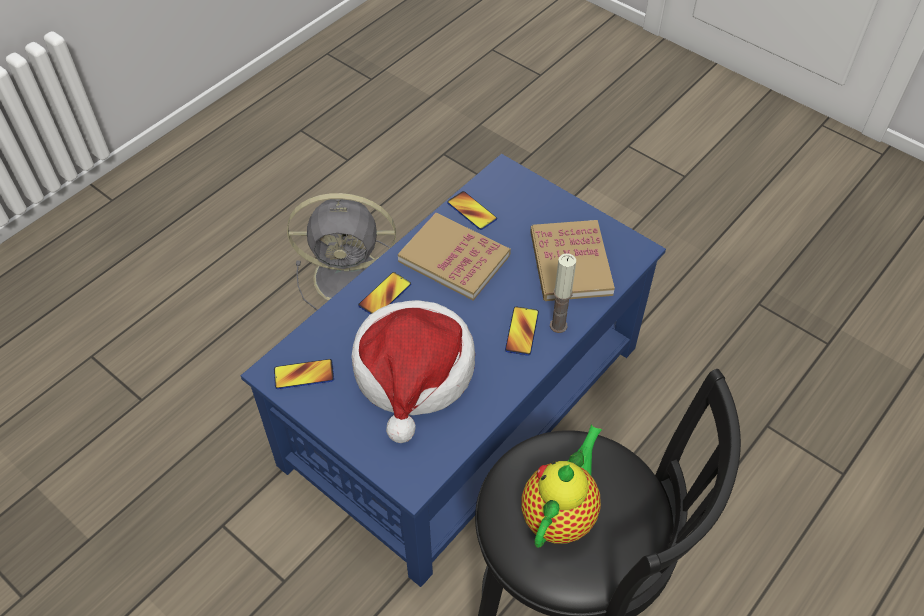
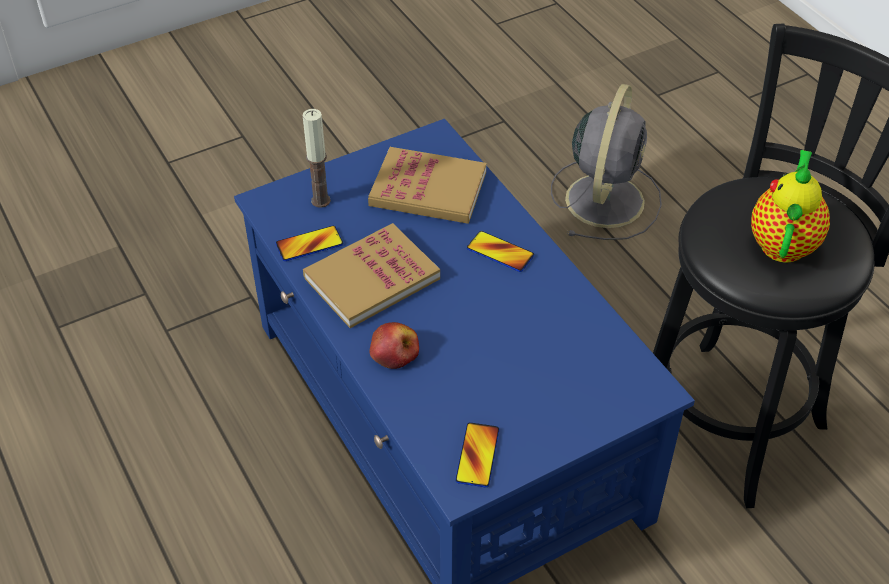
camera: 70 degrees left, 5 degrees down
(351, 277) = (201, 478): grey fan -> grey fan (605, 198)
(385, 295) = (394, 352): phone -> apple
(414, 373) = (517, 354): hat -> none
(558, 325) = (505, 223): candle -> candle (320, 200)
(560, 513) = (783, 242): teapot -> teapot turned 60 degrees clockwise

